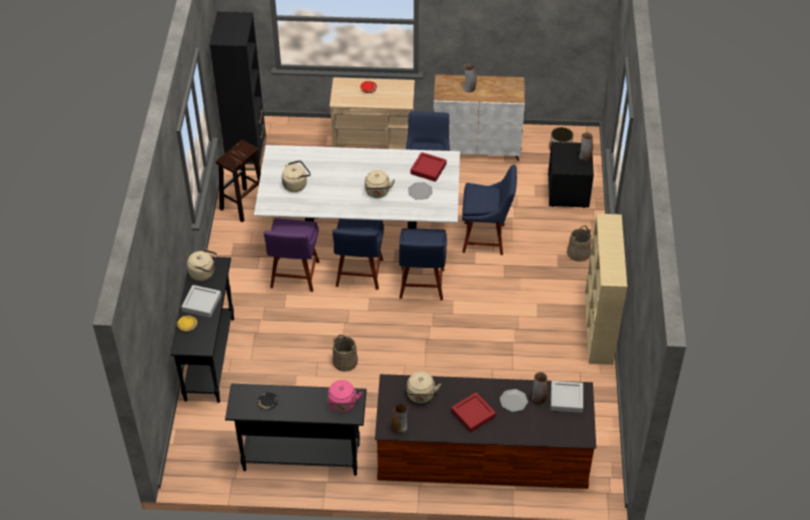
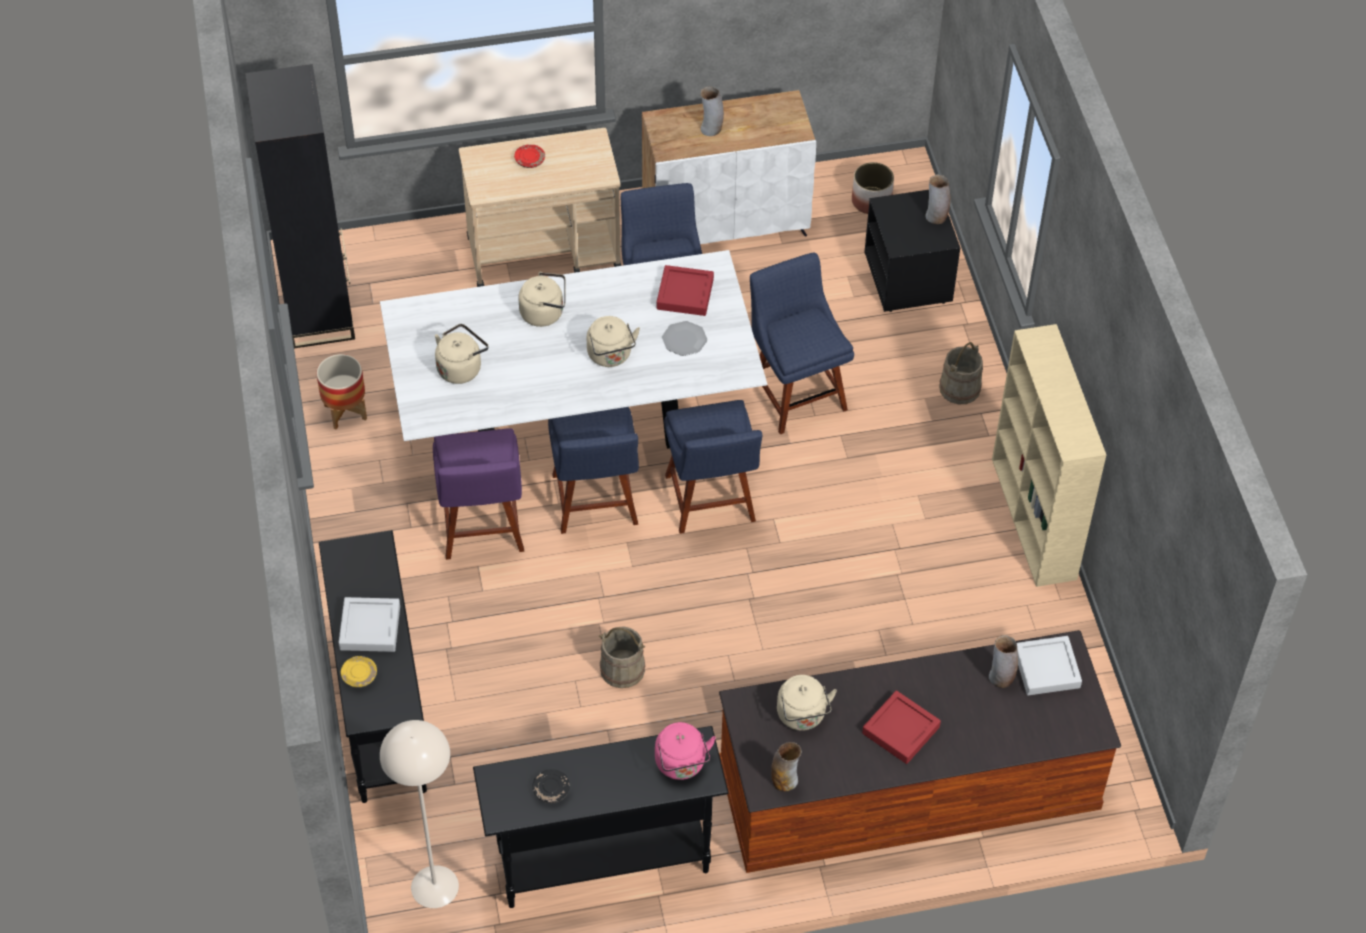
camera: 15 degrees left, 5 degrees up
(204, 273) = (354, 570): beige kettle -> beige kettle (545, 313)
(207, 451) = (434, 886): none -> beige floor lamp
(243, 205) = (345, 412): brown stool -> planter
(486, 238) = (795, 392): blue chair -> blue chair turned 105 degrees counterclockwise
(513, 401) = (960, 692): plate -> none

